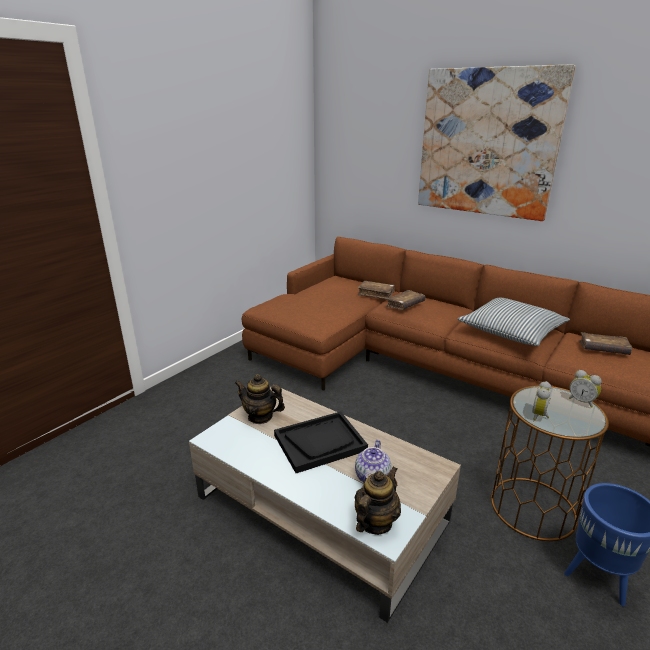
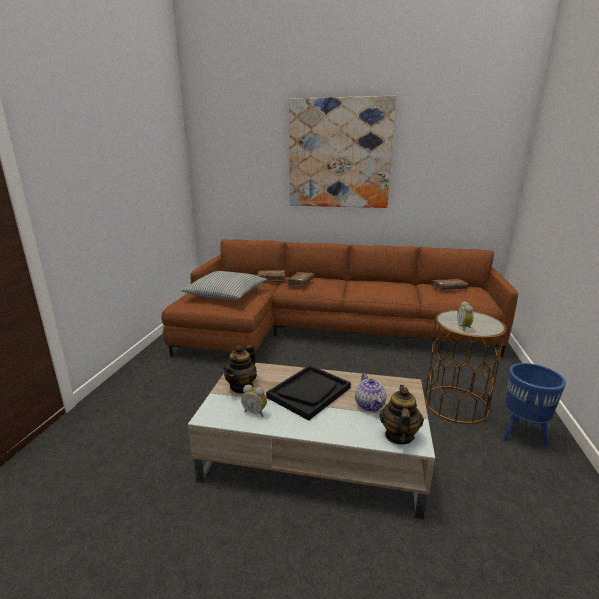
camera: 25 degrees left, 5 degrees down
(260, 416) = (242, 386): teapot -> teapot turned 60 degrees counterclockwise
(511, 331) = (386, 288): pillow -> pillow (226, 294)
(581, 401) = (478, 314): alarm clock -> alarm clock (255, 412)

